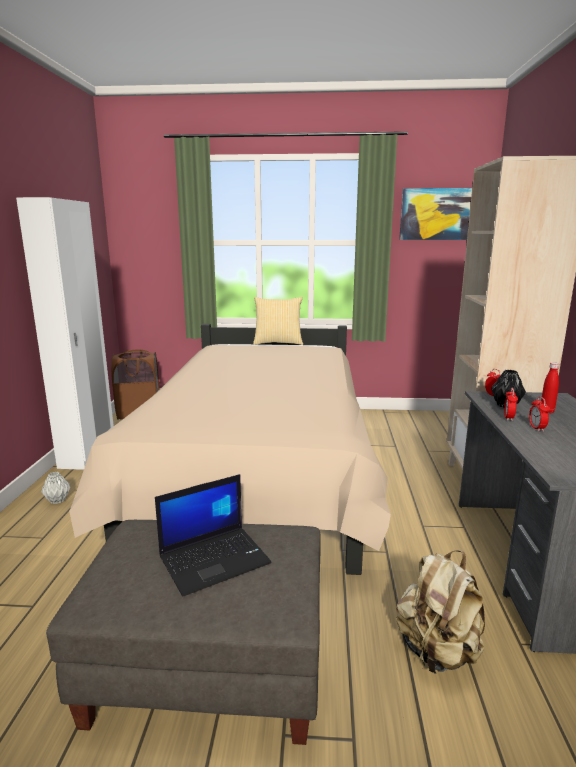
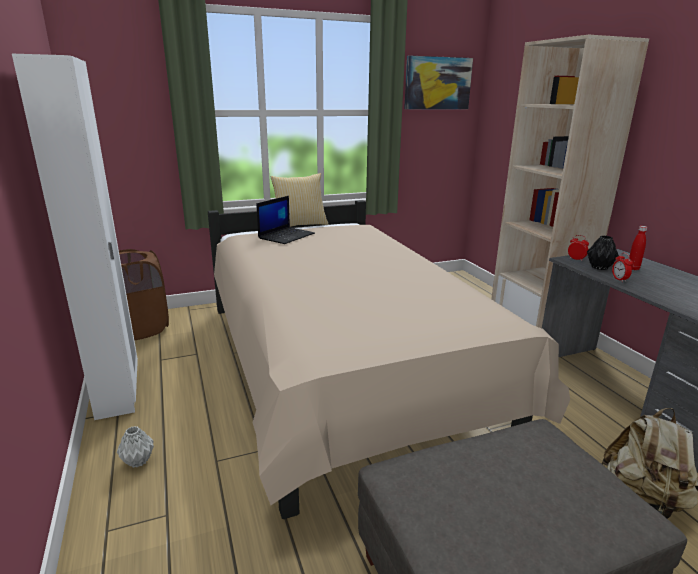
camera: 25 degrees left, 5 degrees up
(215, 559) = (516, 483): laptop -> laptop (286, 236)
(536, 428) = (651, 285): alarm clock -> none

